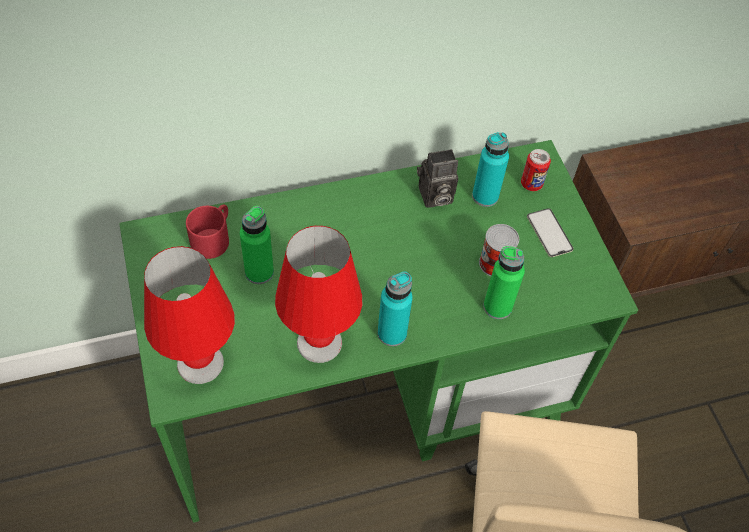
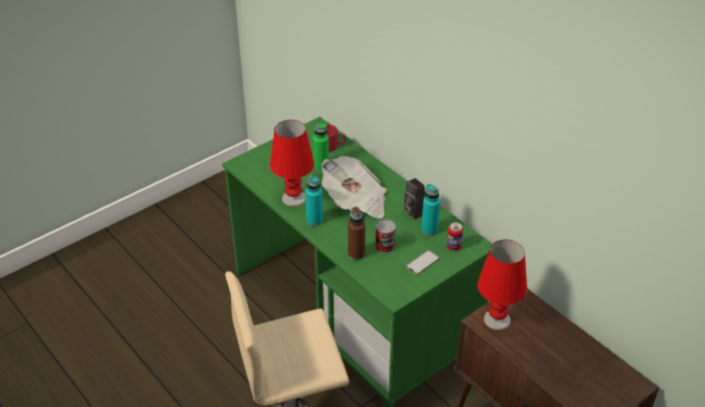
camera: 70 degrees right, 15 degrees down
(200, 362) = (260, 166): red table lamp -> red table lamp (497, 319)
(375, 260) = (355, 202): none -> newspaper
(497, 307) = (356, 254): green bottle -> brown bottle

